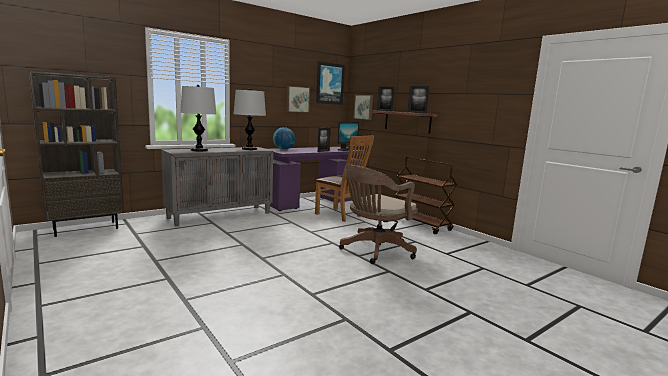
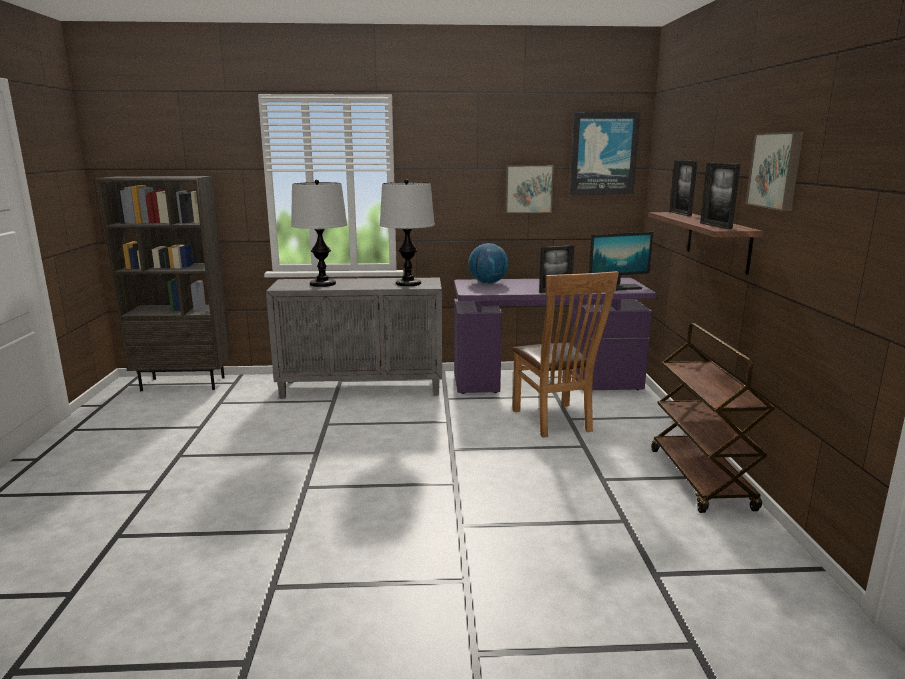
camera: 35 degrees right, 5 degrees up
(364, 107) = (664, 201): picture -> picture (776, 170)
(374, 251) = (505, 523): brown office chair -> none

